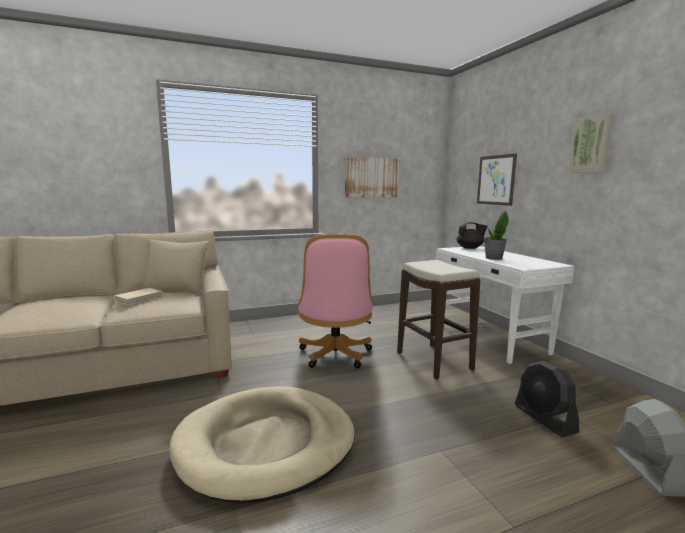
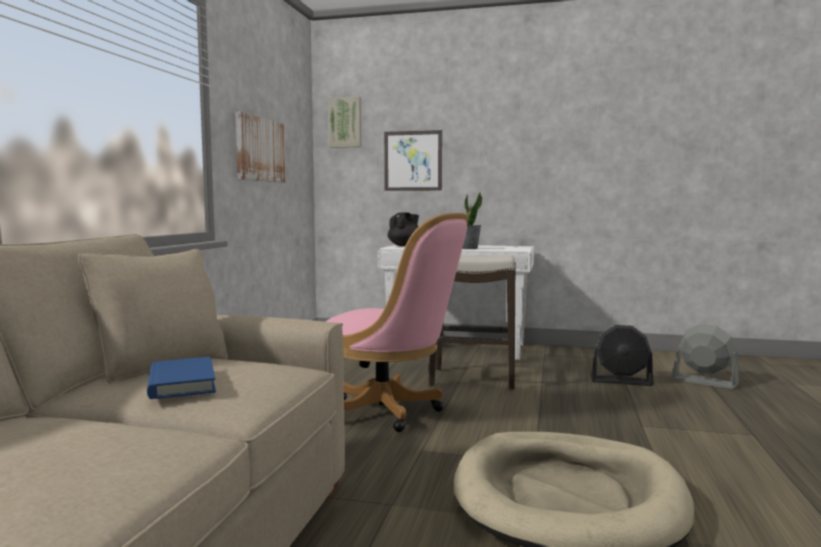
camera: 55 degrees left, 5 degrees down
(139, 298) = (181, 383): beige book -> blue book
(591, 144) = (534, 126): picture -> picture (345, 122)

